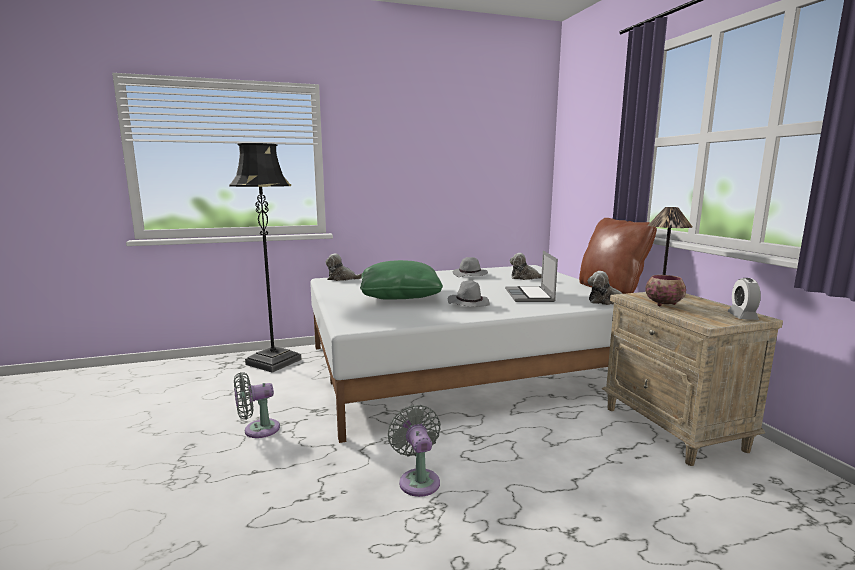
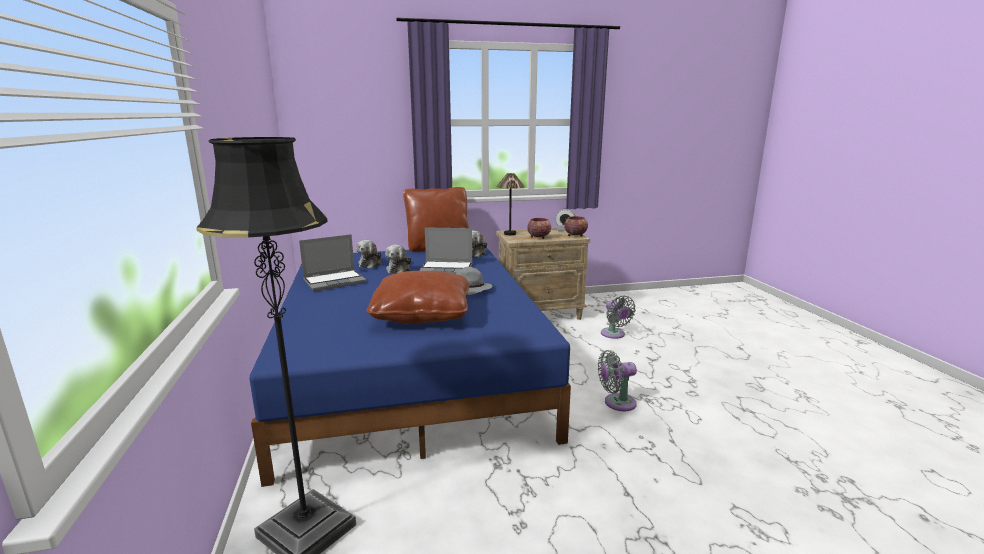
camera: 85 degrees left, 5 degrees up
(258, 430) = (544, 506): grey fan -> grey fan (614, 334)
(342, 278) = (285, 348): plush toy -> plush toy (399, 269)
(400, 296) = (422, 314): green pillow -> brown pillow
(463, 367) = (410, 369): white bed -> blue bed
(470, 275) = (335, 281): grey hat -> laptop
(715, 321) = (575, 235): none -> bowl

